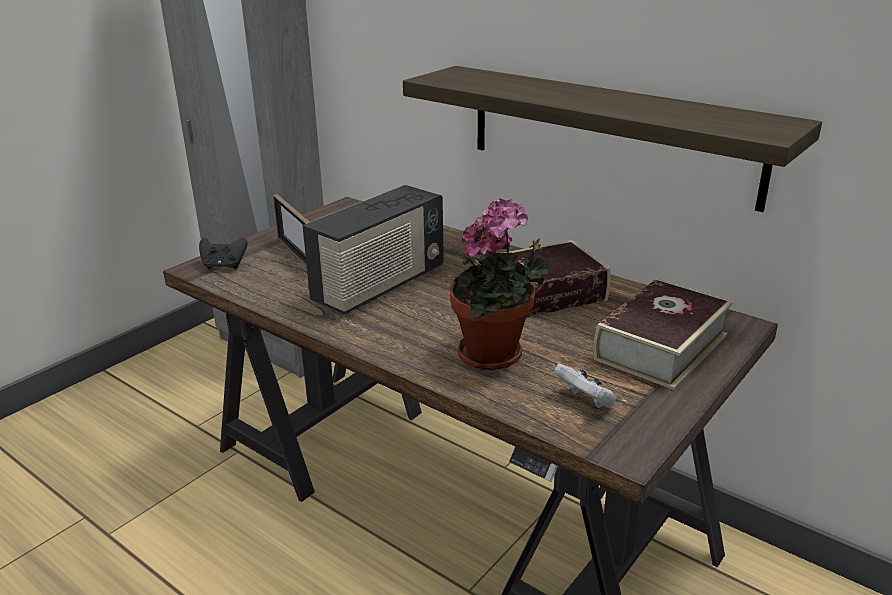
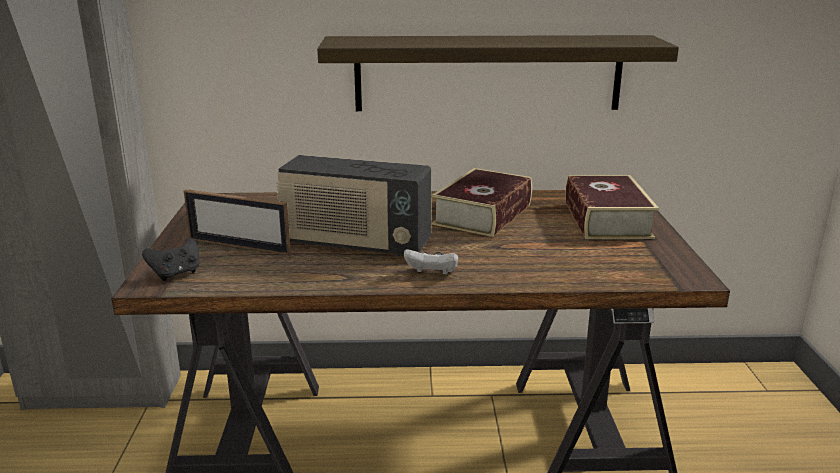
camera: 40 degrees left, 5 degrees down
(380, 286) = (356, 244): radio -> radio turned 105 degrees clockwise
(495, 356) = (526, 258): potted plant -> none
(585, 401) = (624, 262): white game controller -> white game controller (432, 274)

